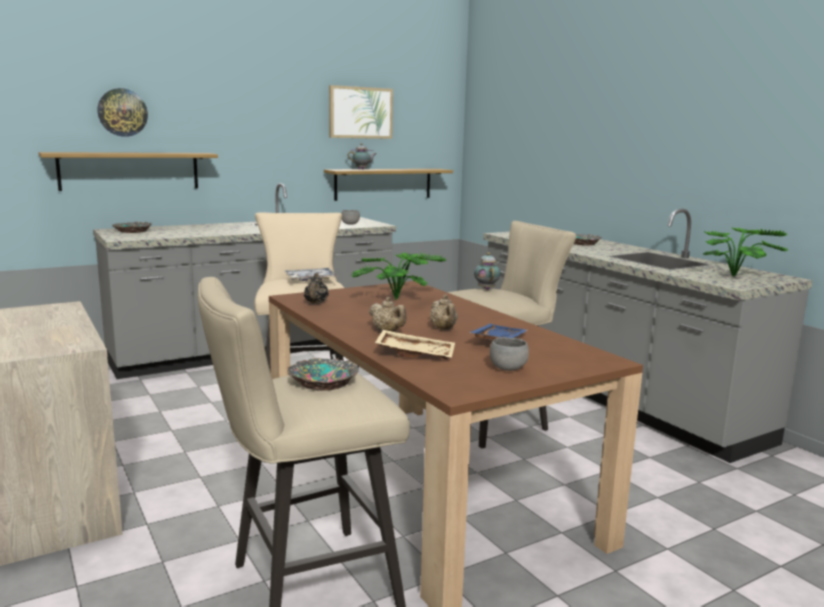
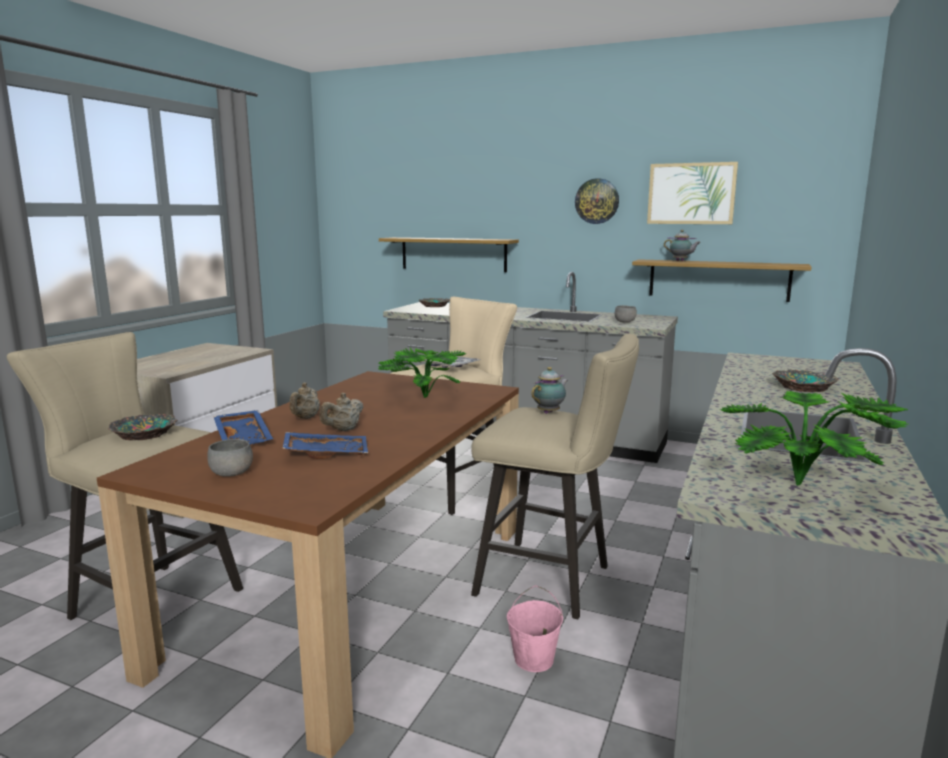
camera: 55 degrees right, 0 degrees up
(122, 112) = (450, 203): wall clock -> wall clock (597, 201)
(316, 303) = (365, 384): black teapot -> none
(415, 353) = (245, 438): beige tray -> blue tray
(575, 455) = (533, 659): none -> pink bucket

